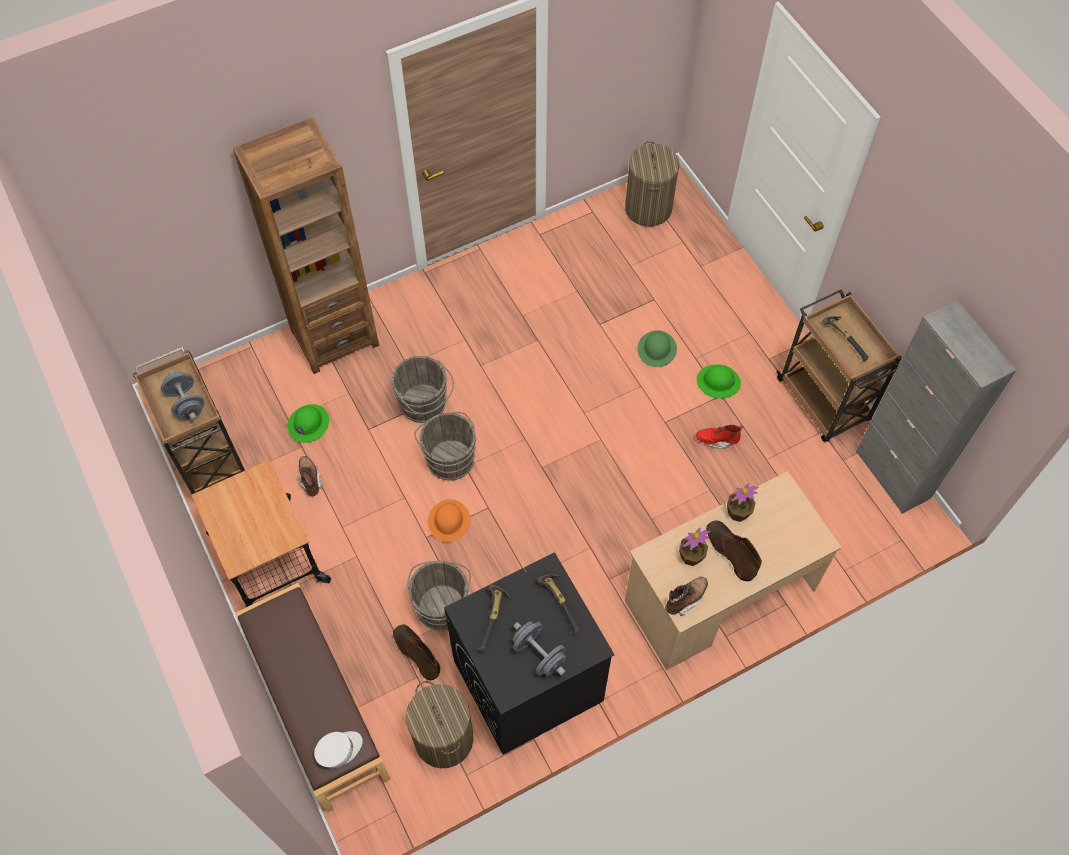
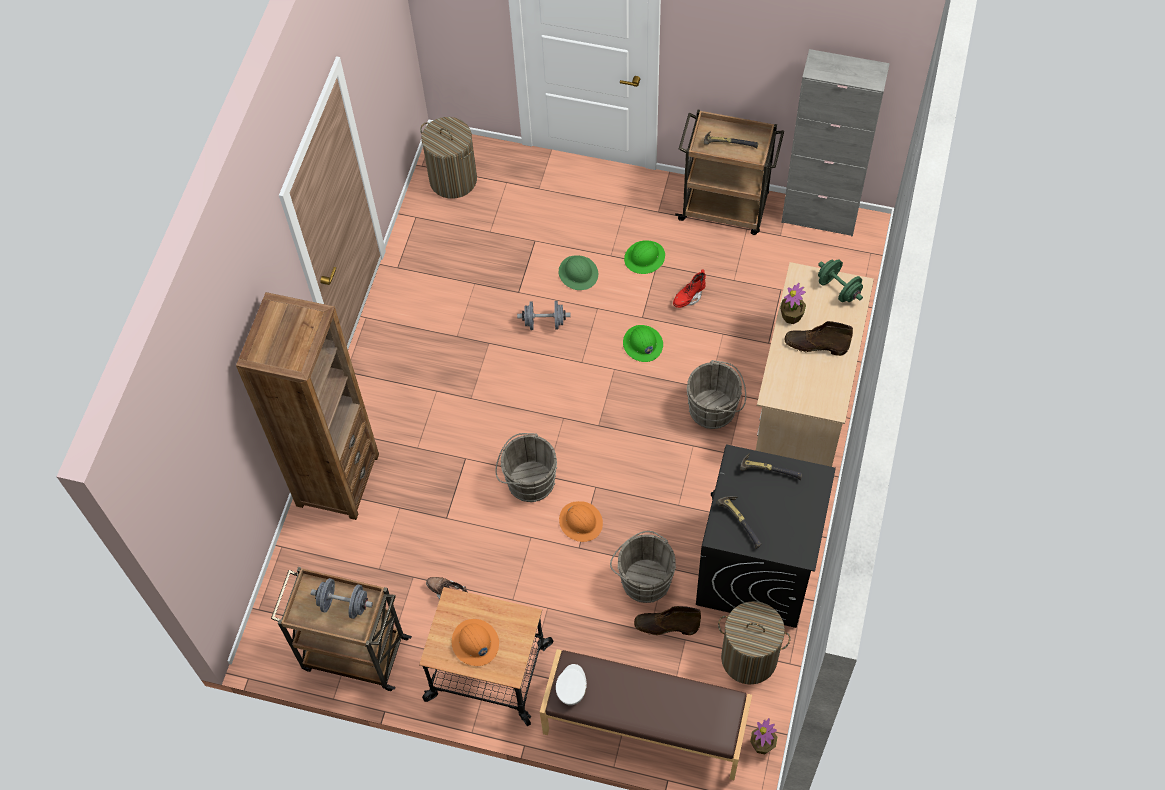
camera: 45 degrees left, 0 degrees up
(240, 518) = (475, 643): none -> orange hard hat
(308, 424) = (397, 557): green hard hat -> green hard hat (642, 344)
(339, 750) = (720, 716): white cap -> white cap (571, 687)
(425, 406) = (466, 463): grey bucket -> grey bucket (715, 409)
(539, 654) = (793, 513): grey dumbbell -> grey dumbbell (544, 322)
(685, 598) = (824, 399): brown boot -> none
(691, 556) = (796, 370): potted plant -> potted plant (762, 745)
(802, 528) = (838, 289): none -> green dumbbell

